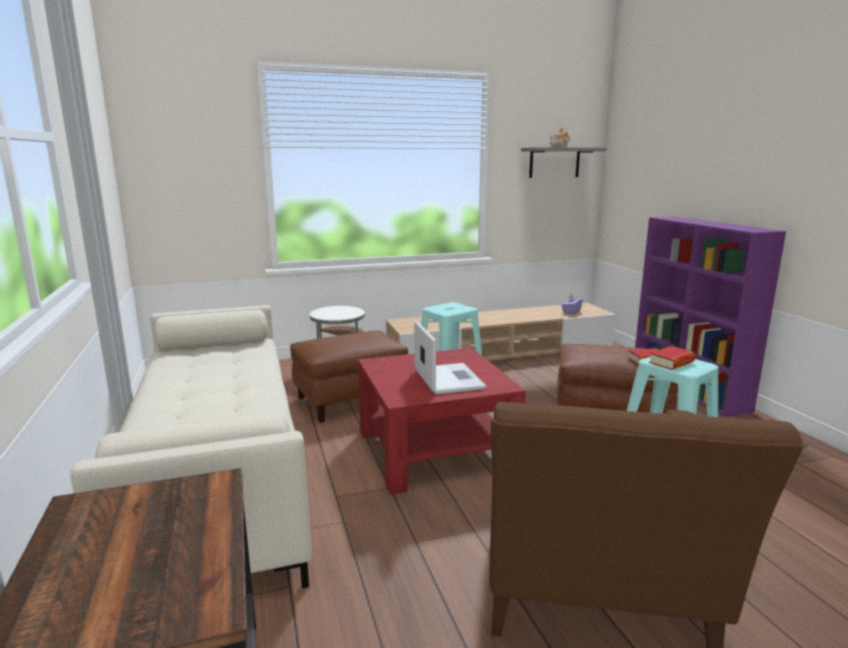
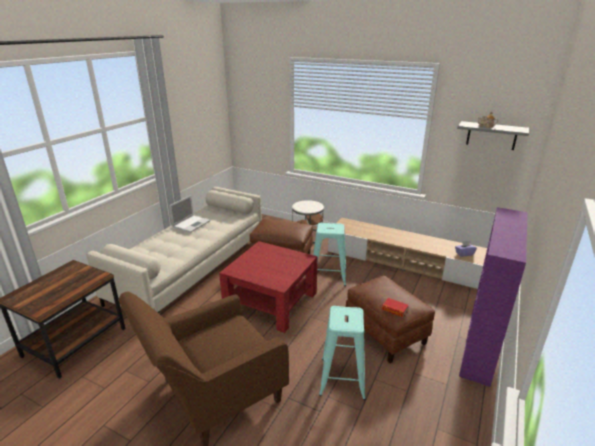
camera: 45 degrees right, 10 degrees up
(447, 378) = (268, 269): laptop -> laptop (192, 223)
(671, 362) = (343, 316): book -> none

